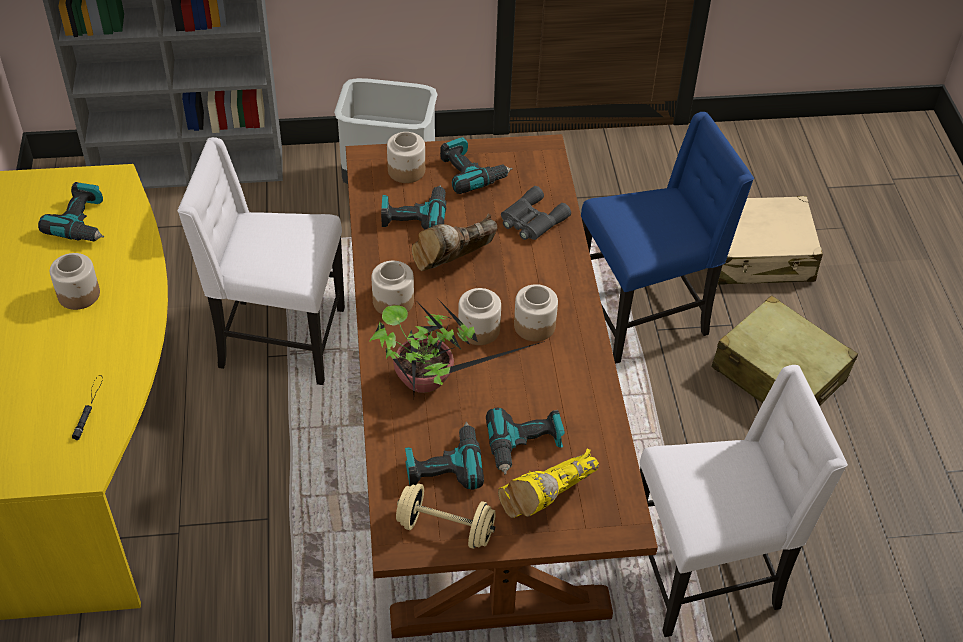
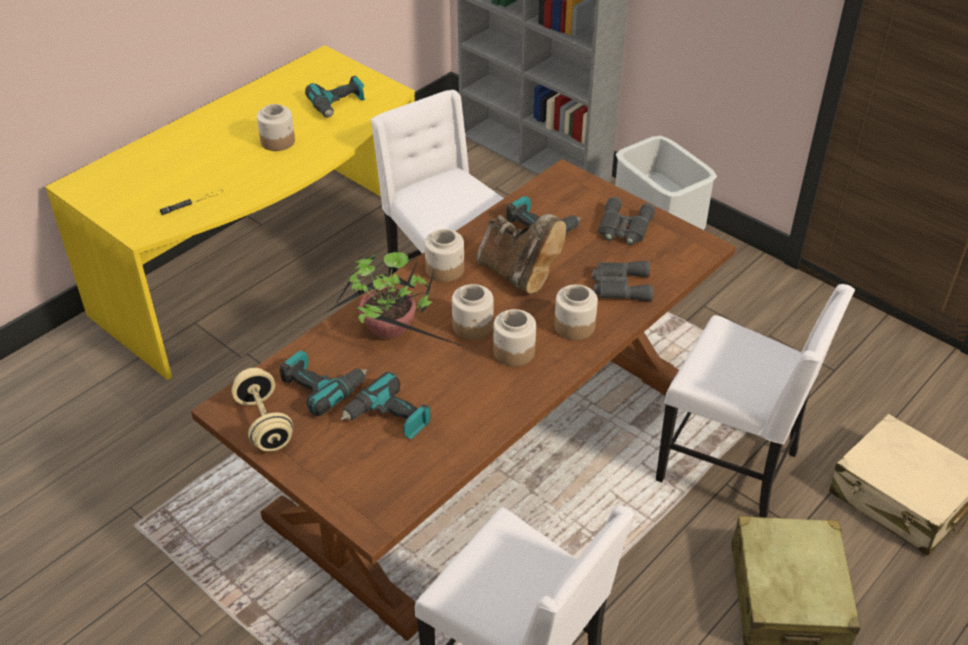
camera: 50 degrees right, 5 degrees down
(406, 171) = (578, 198): jar -> jar (574, 326)
(453, 265) = (518, 275): brown boot -> brown boot turned 150 degrees counterclockwise
(471, 172) = (624, 228): power drill -> grey binoculars
(545, 505) = (343, 464): yellow boot -> none
(645, 314) = (731, 466): blue chair -> white chair

